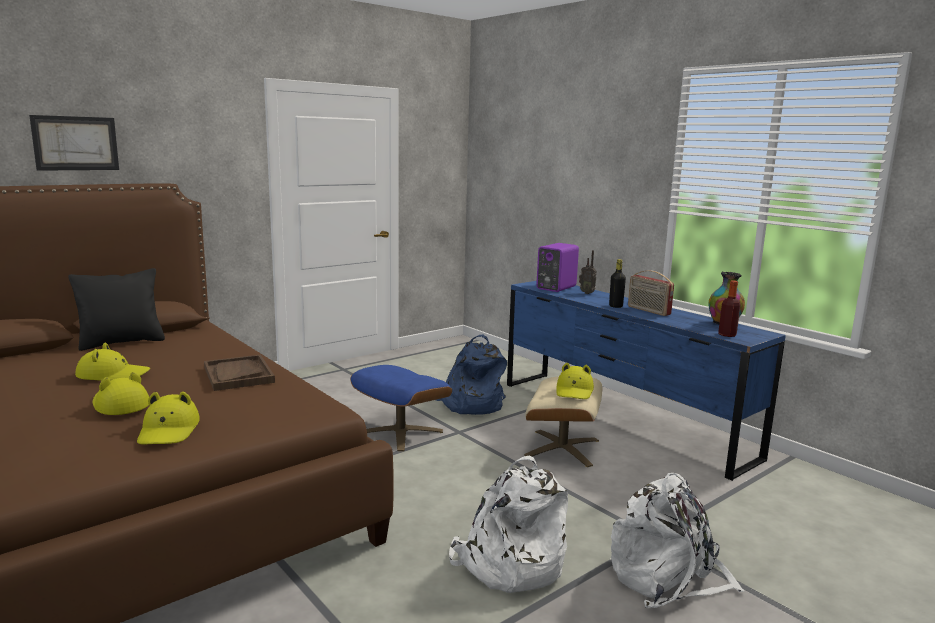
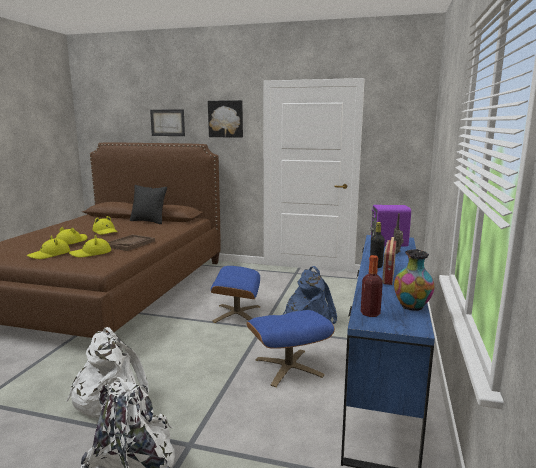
camera: 55 degrees right, 0 degrees up
(202, 138) = (226, 119): none -> picture
(563, 448) = (288, 367): beige ottoman -> blue ottoman
(574, 391) = (283, 321): yellow hat -> yellow hat (91, 253)

